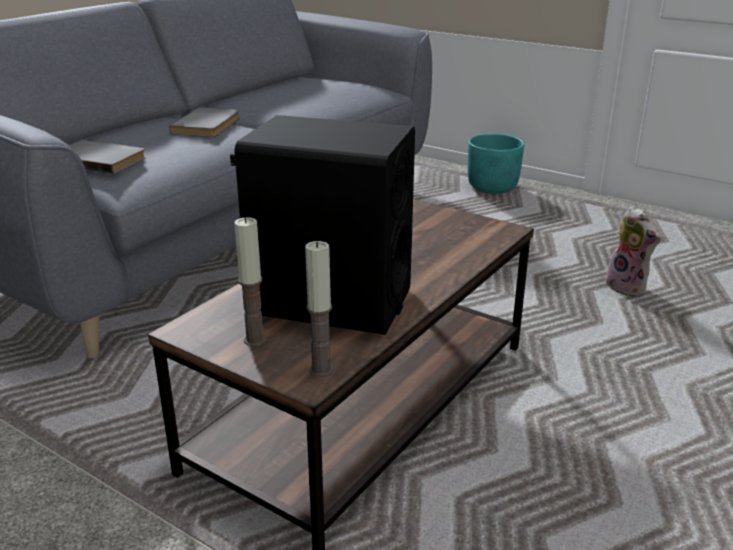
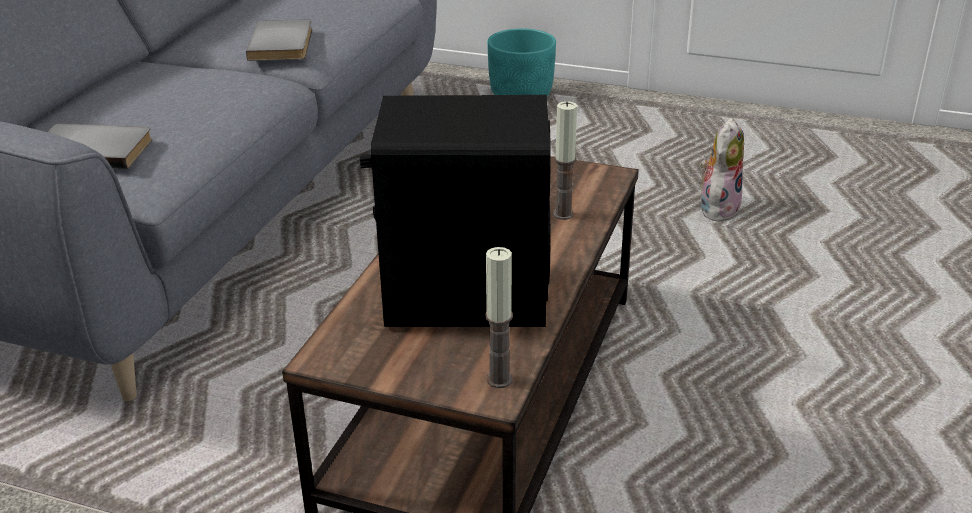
camera: 15 degrees left, 5 degrees up
(209, 125) = (200, 78): grey book -> grey book (284, 44)
(255, 340) = (408, 357): candle -> candle (563, 214)
(628, 288) = (717, 208): plush toy -> plush toy turned 105 degrees counterclockwise

